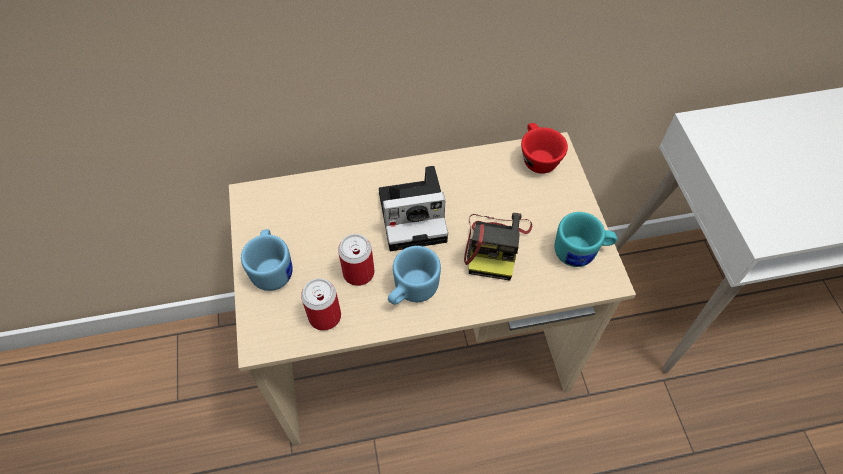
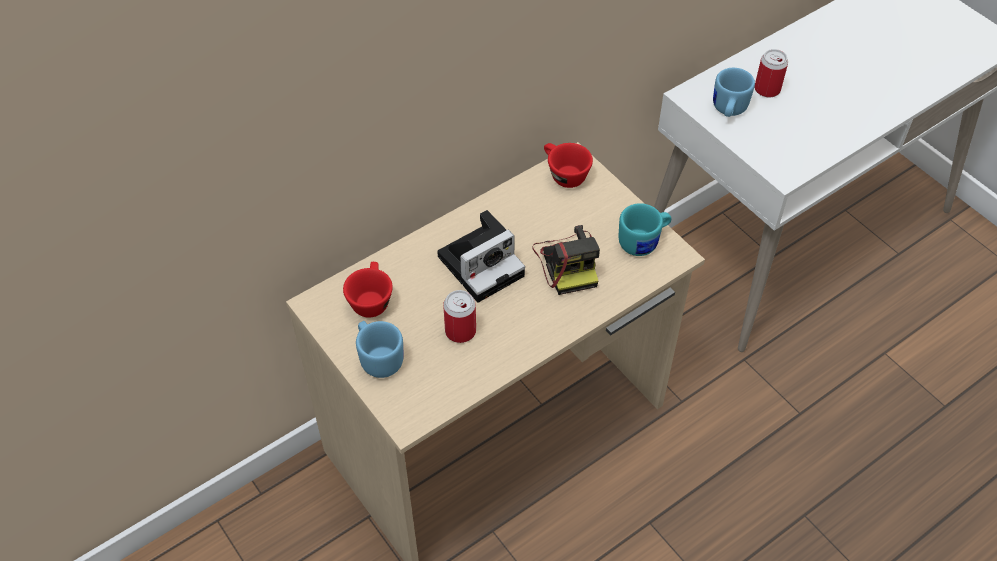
camera: 25 degrees left, 5 degrees down
(298, 210) = (370, 299): none -> red cup
(325, 316) = (452, 378): can -> can (767, 89)
(411, 291) = (516, 328): blue mug -> blue mug (728, 110)

